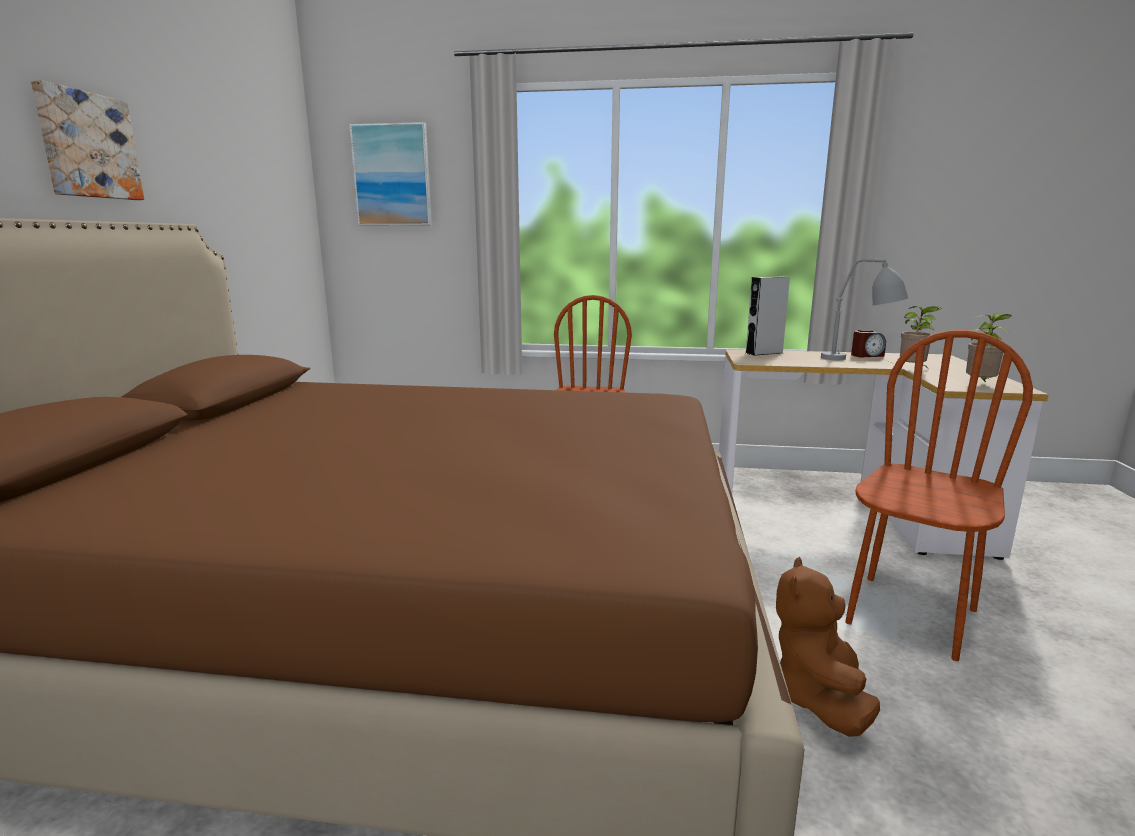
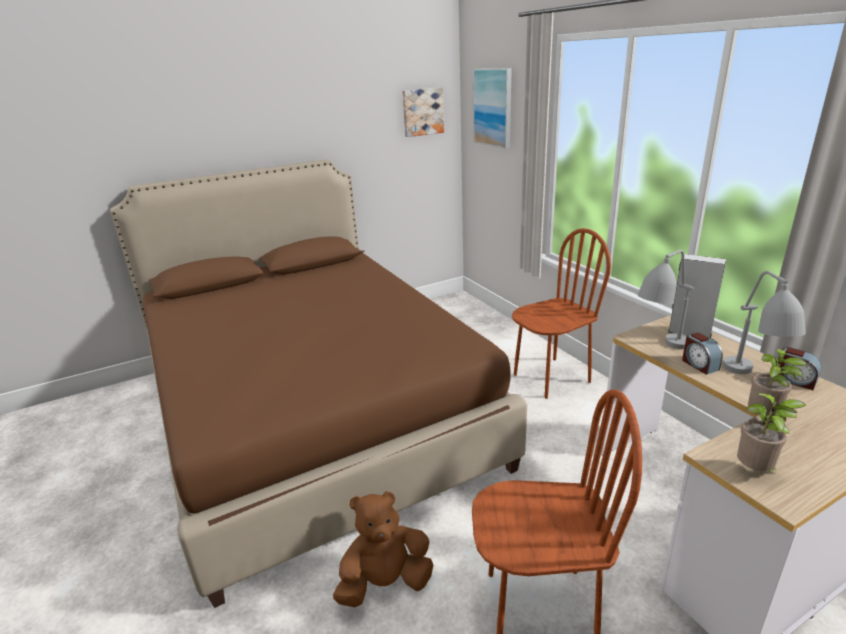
camera: 55 degrees right, 10 degrees up
(87, 145) = (276, 127): picture -> picture (422, 112)
(782, 362) = (660, 351): none -> grey table lamp
(817, 362) = (699, 364): none -> alarm clock

